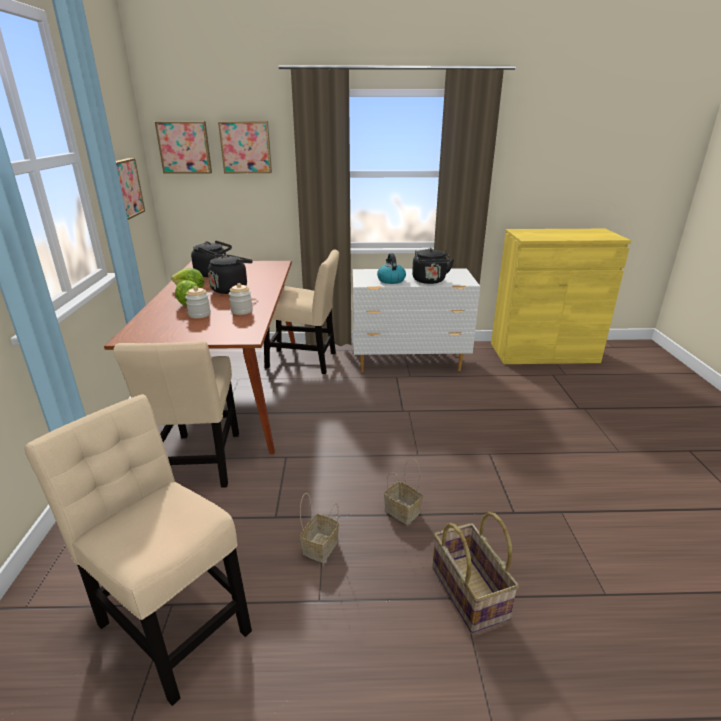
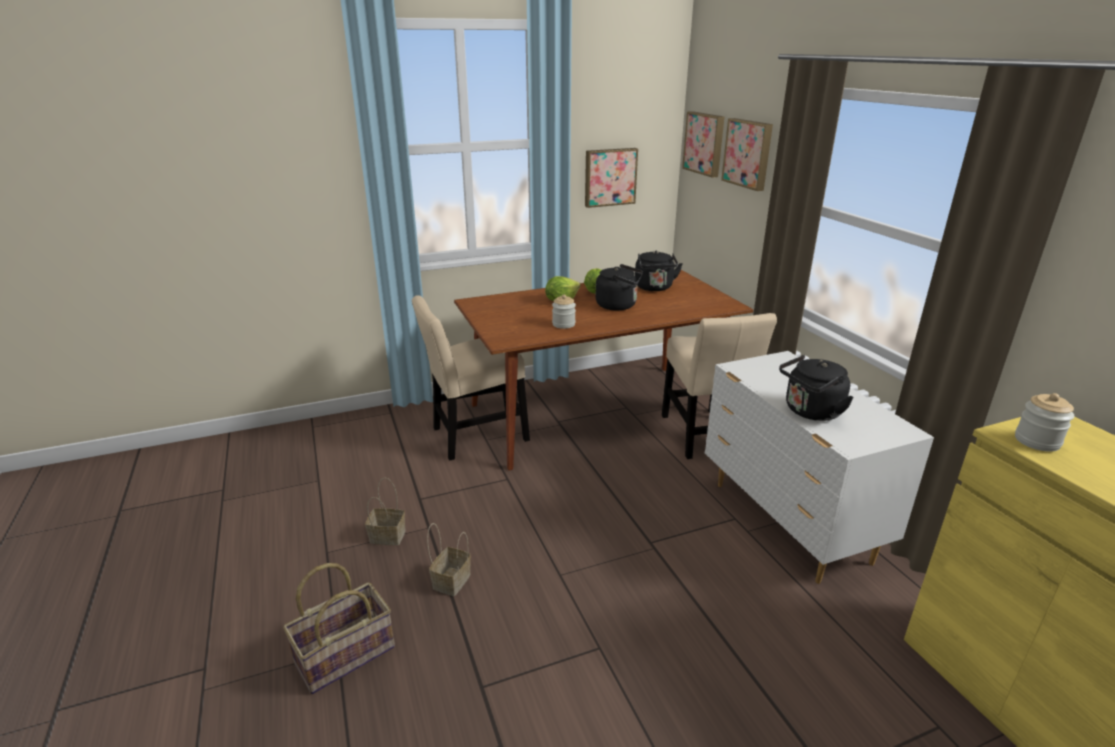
camera: 70 degrees right, 0 degrees up
(171, 621) = (304, 485): beige chair -> none
(199, 314) = (540, 311): jar -> jar (1037, 441)
(391, 280) = (775, 383): kettle -> none

